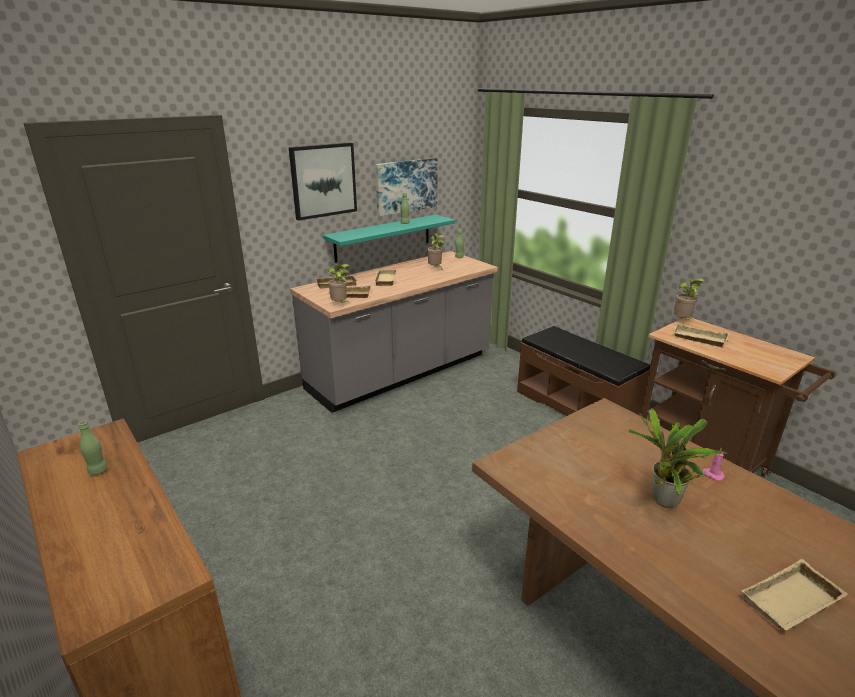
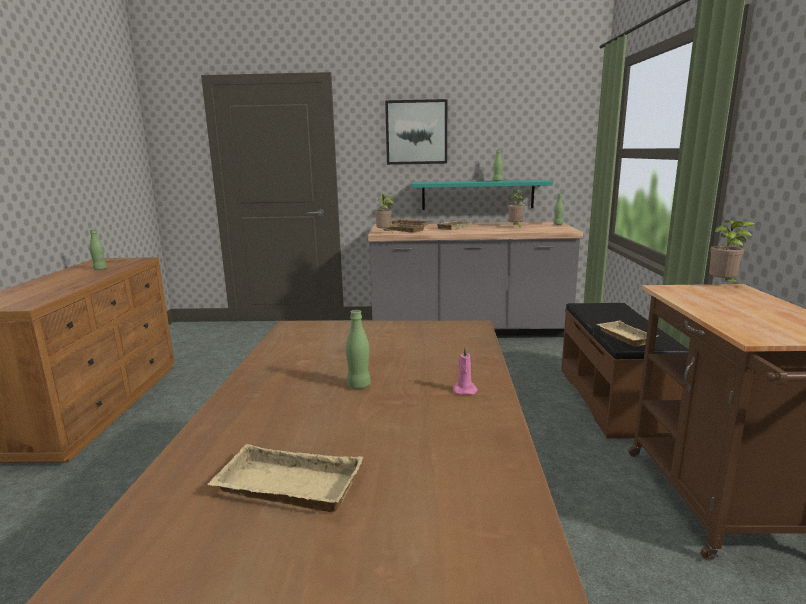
camera: 40 degrees right, 10 degrees down
(406, 186) = (508, 146): picture -> none
(663, 502) = (358, 385): potted plant -> green bottle
(698, 339) = (706, 298): beige tray -> beige tray (623, 337)

